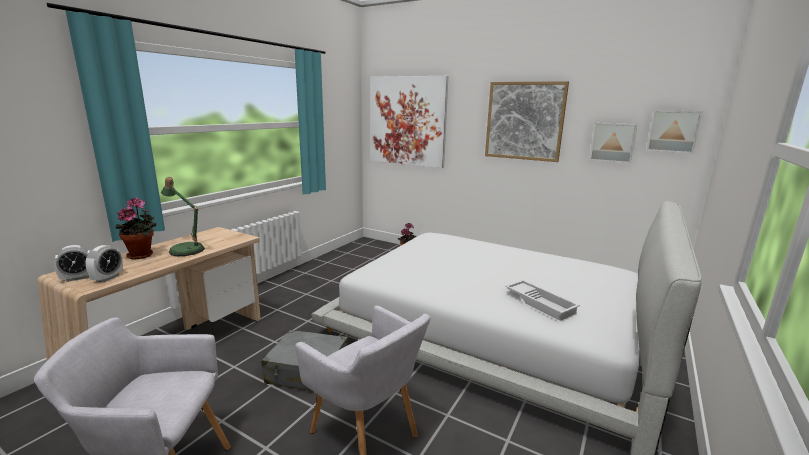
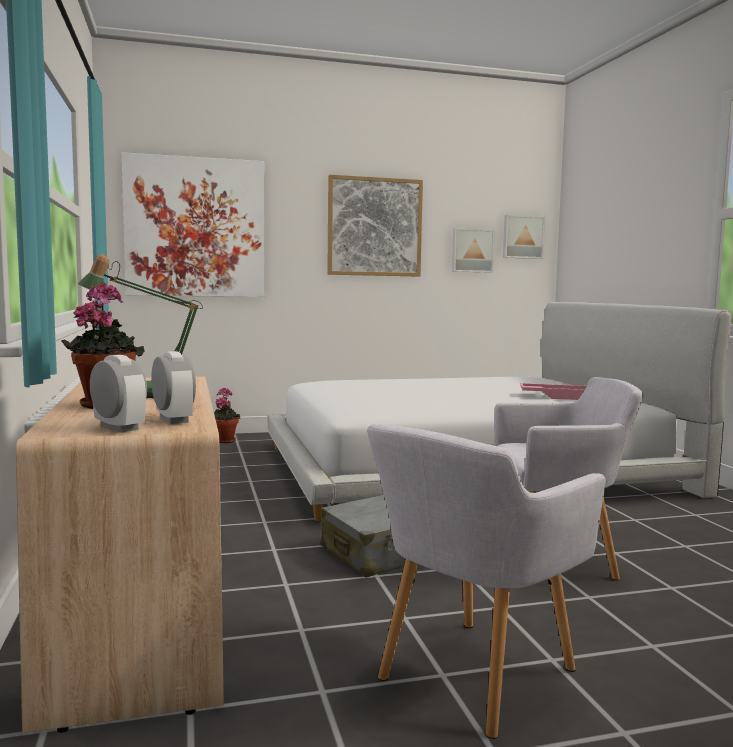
camera: 45 degrees left, 10 degrees down
(78, 278) = (119, 428): alarm clock -> alarm clock turned 60 degrees counterclockwise
(541, 303) = (559, 396): white tray -> pink tray

